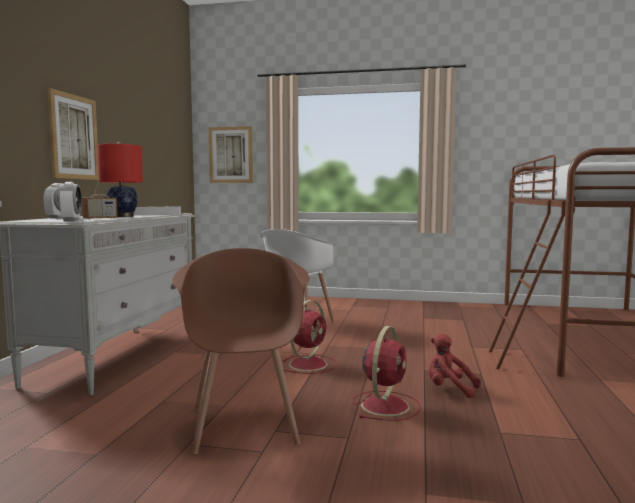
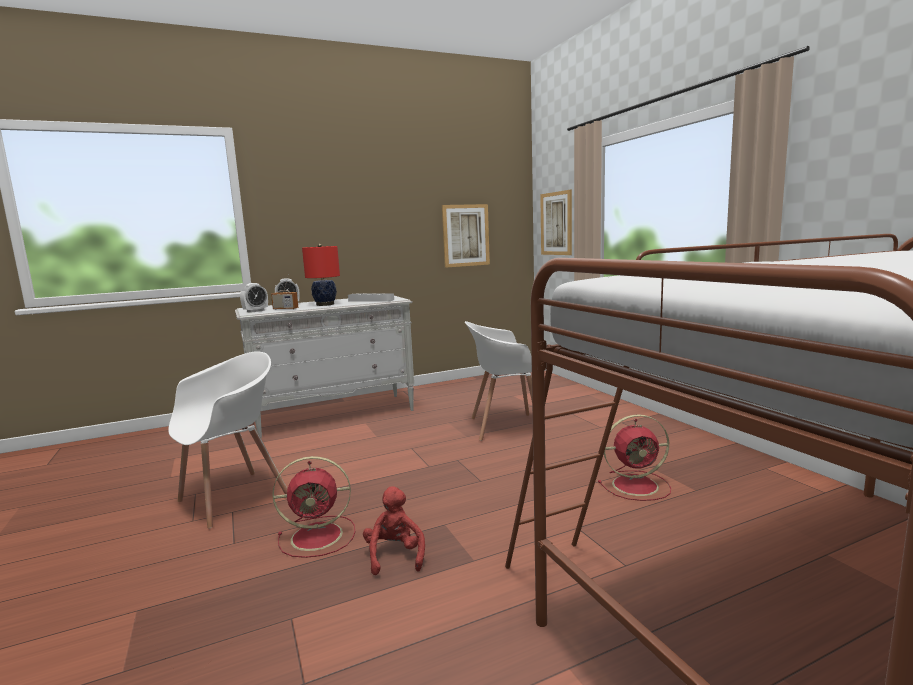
camera: 55 degrees right, 5 degrees up
(74, 137) = (342, 234): picture -> picture (466, 235)
(245, 425) = (235, 498): brown chair -> white chair
(309, 364) = (394, 471): red fan -> red fan (637, 485)

